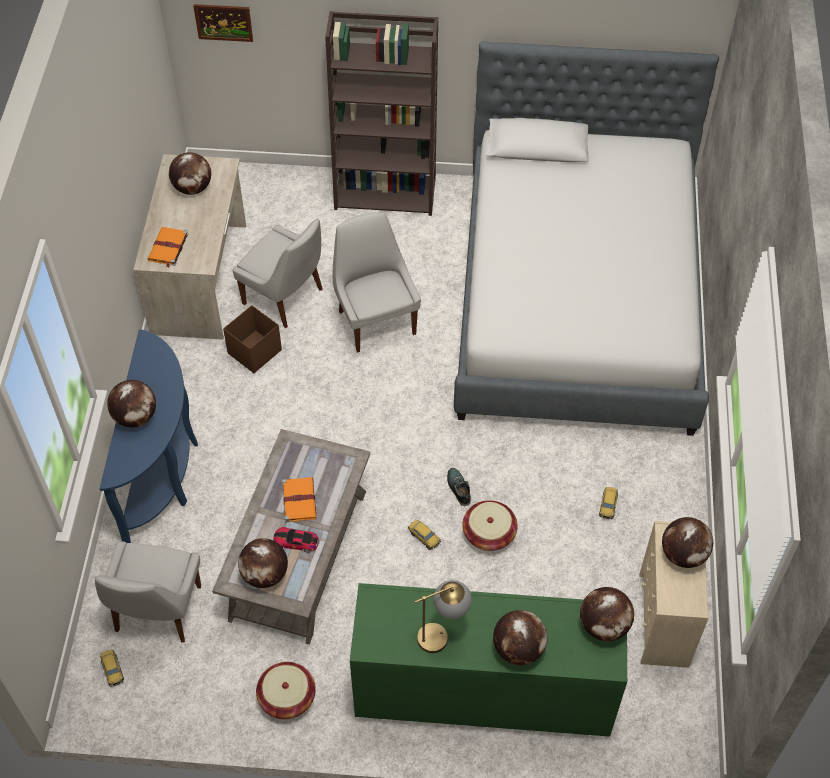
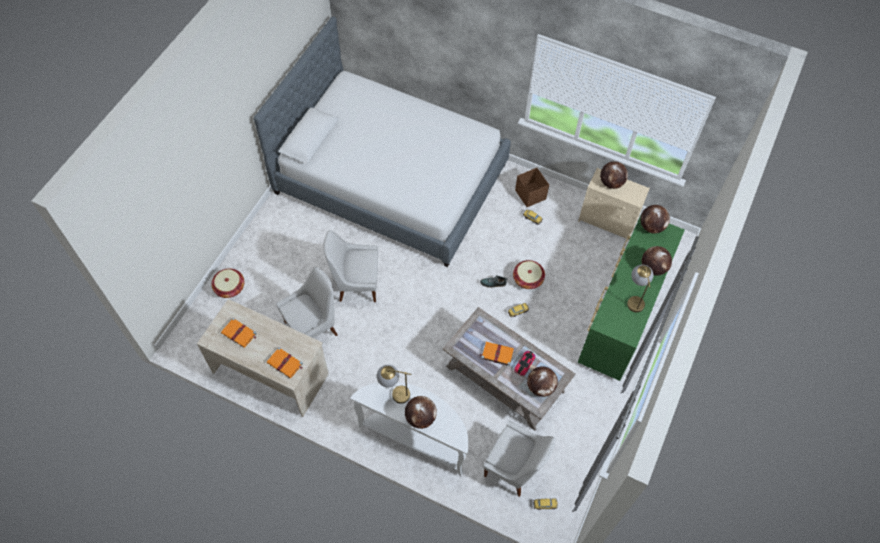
camera: 70 degrees left, 5 degrees up
(162, 375) = (394, 393): none -> table lamp
(164, 472) = (416, 437): blue console table -> white console table
(193, 188) = (239, 333): globe -> orange book
(223, 22) = (146, 249): picture -> none
(254, 352) = (347, 359): brown storage box -> brown storage box (530, 195)
(287, 697) = (593, 413): basket -> basket (229, 288)
(386, 193) = (258, 244): brown bookcase -> none

